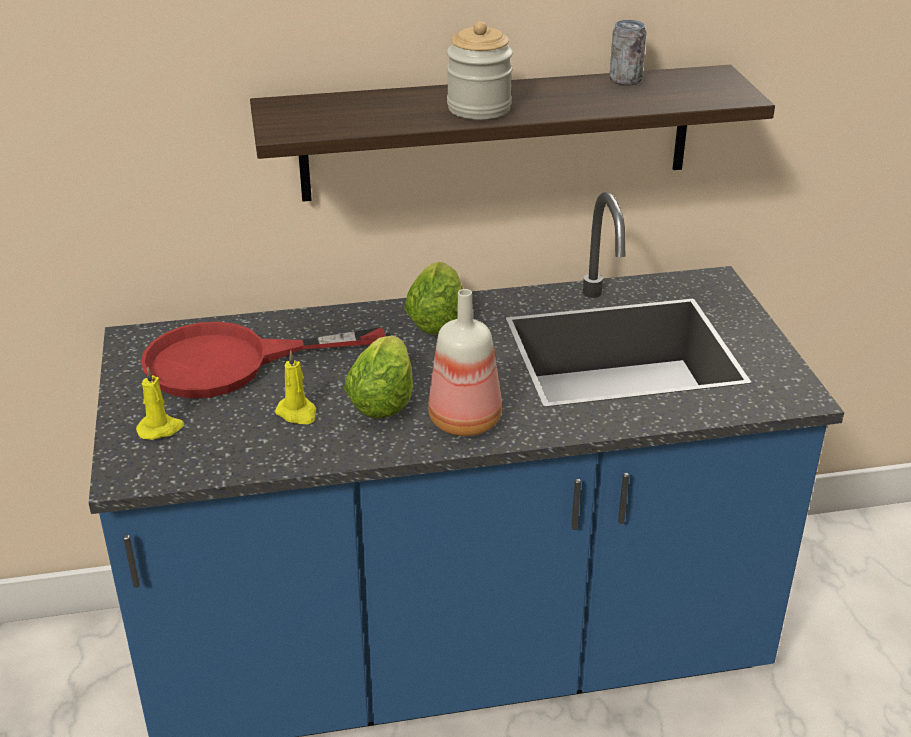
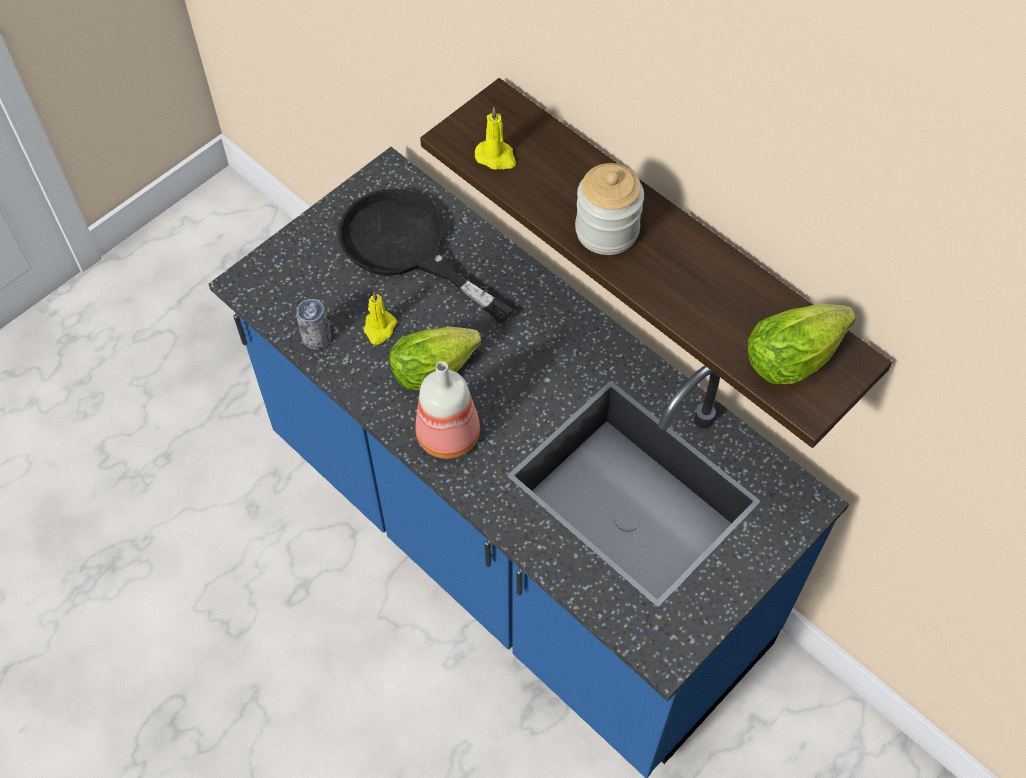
camera: 55 degrees right, 25 degrees up
(160, 429) = (304, 265): yellow candle -> yellow candle (496, 157)
(231, 362) = (407, 249): red frying pan -> black frying pan
(437, 318) = (570, 335): lettuce -> lettuce (797, 355)
(625, 80) = (766, 299): can -> can (317, 338)

